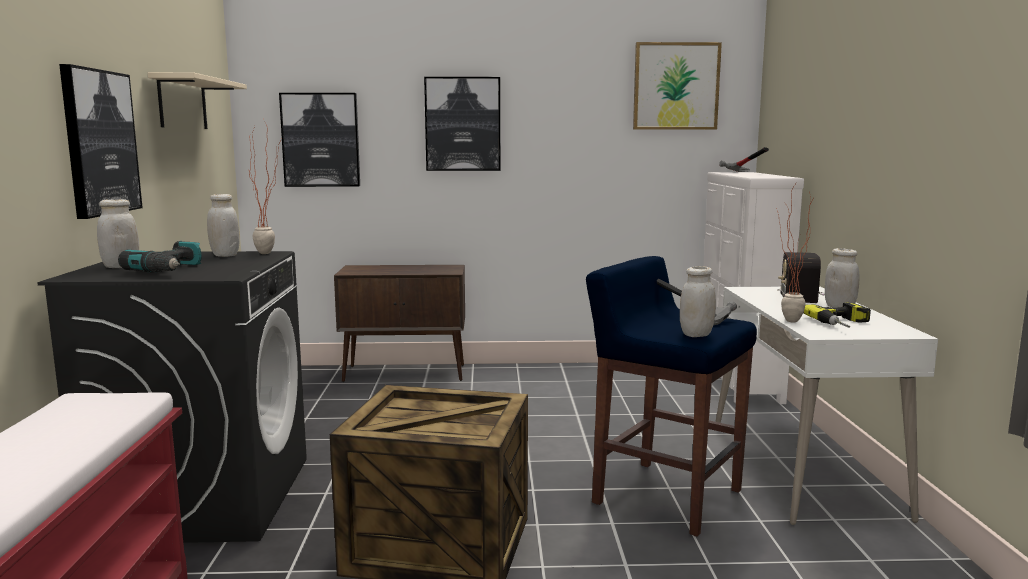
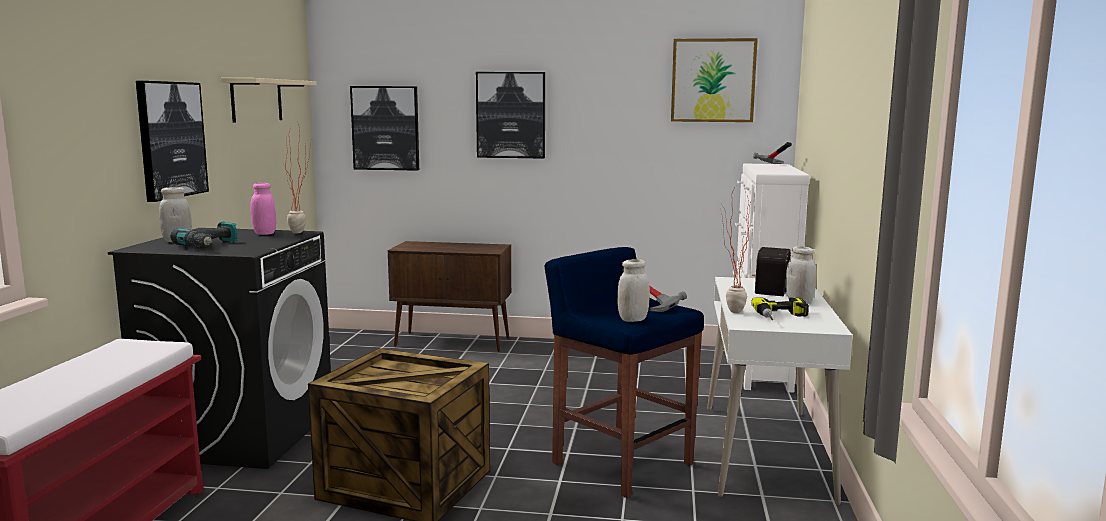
camera: 10 degrees right, 0 degrees up
(225, 255) = (264, 233): white jar -> pink jar

